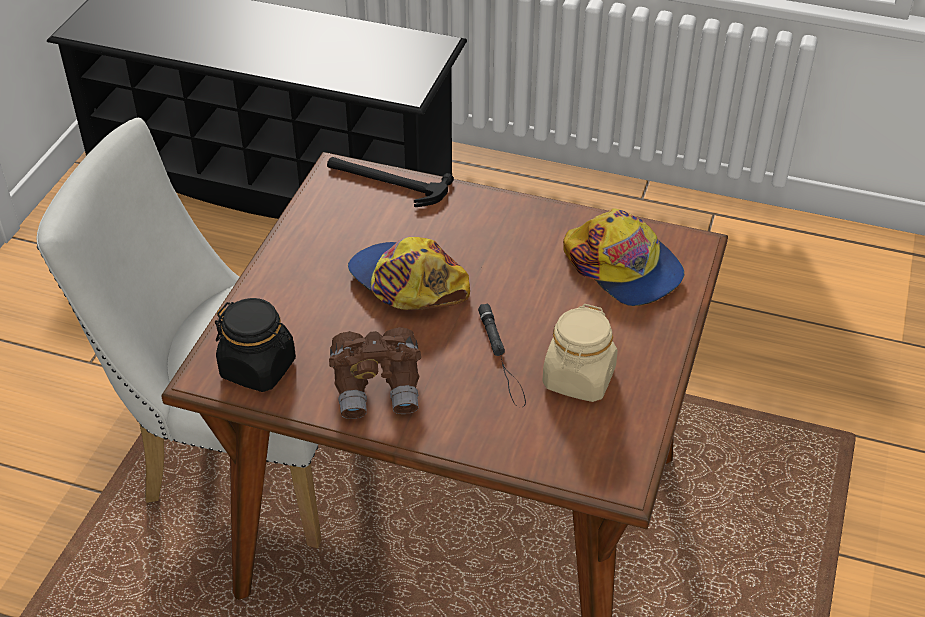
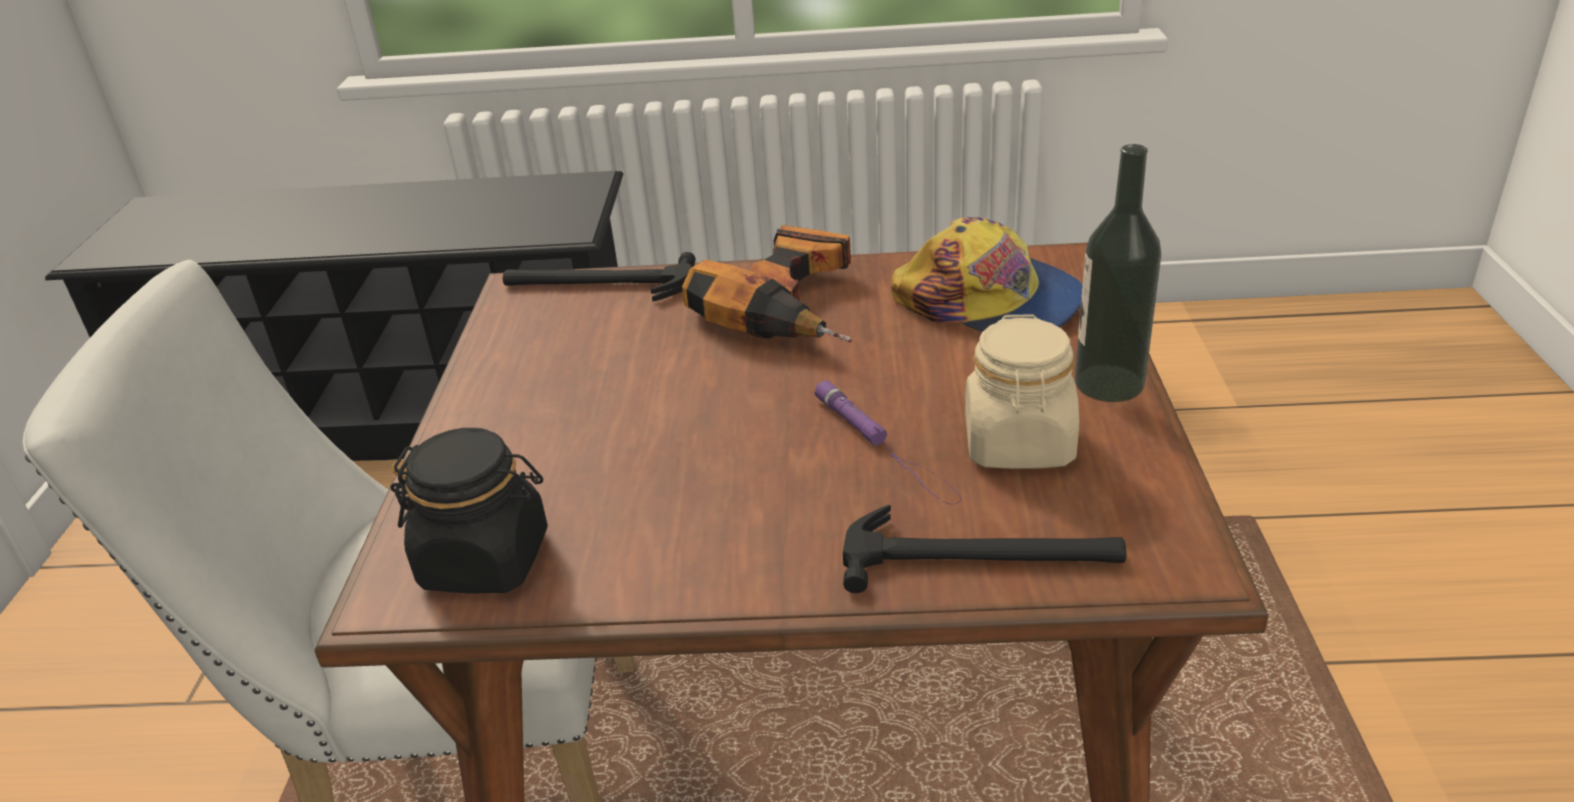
camera: 15 degrees left, 10 degrees down
(378, 388) = (707, 537): brown binoculars -> none
(407, 283) = (685, 389): cap -> none
(499, 236) = (794, 307): none -> power drill
(502, 358) = (885, 447): black flashlight -> purple flashlight
(517, 443) = (982, 556): none -> hammer
(658, 351) = (1109, 383): none -> bottle

